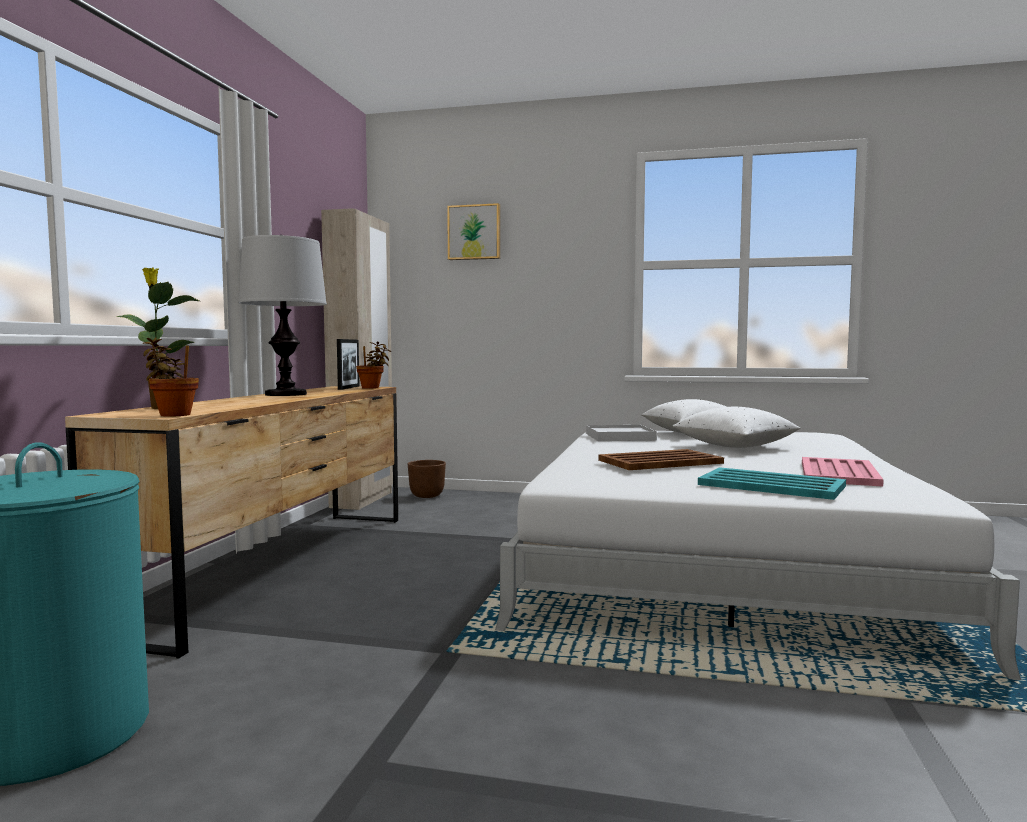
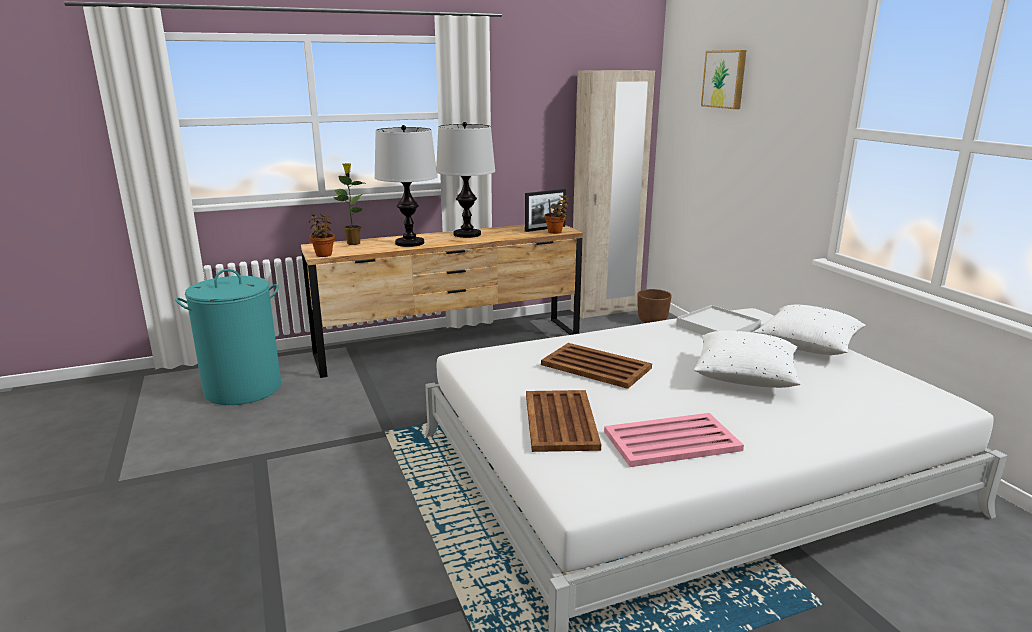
camera: 55 degrees right, 15 degrees up
(249, 401) = (409, 243): none -> table lamp
(772, 485) = (560, 422): turquoise tray -> brown tray

